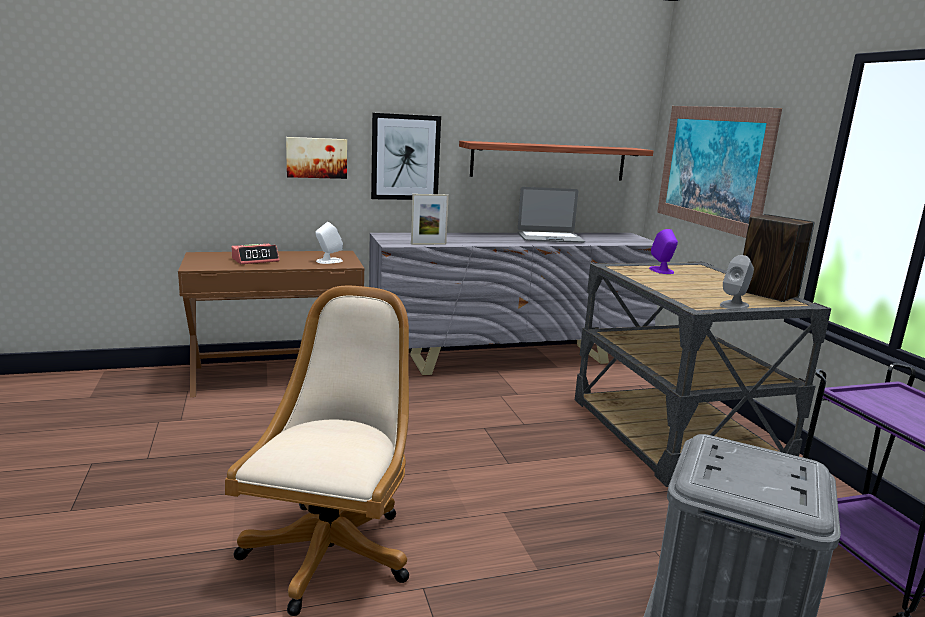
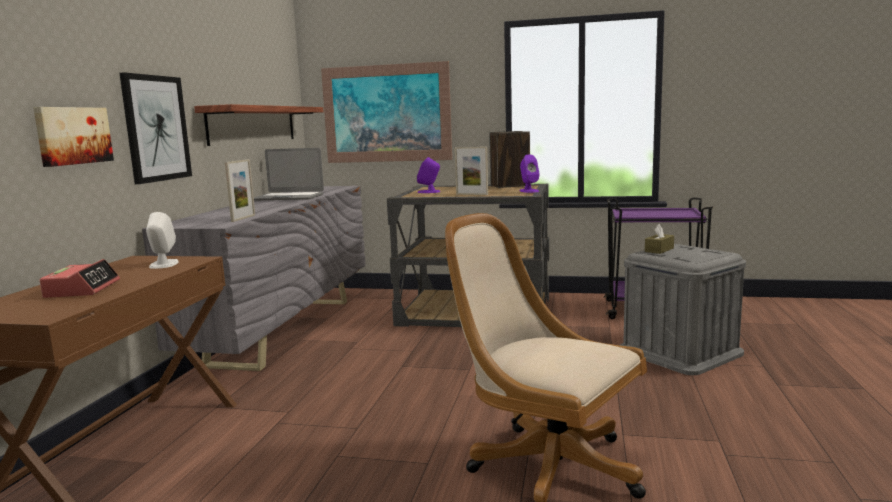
camera: 60 degrees left, 5 degrees down
(550, 238) = (288, 197): laptop -> laptop turned 75 degrees clockwise
(668, 286) = (472, 194): none -> picture frame
(734, 305) = (529, 191): grey speaker -> purple speaker
(747, 451) = (659, 250): none -> brown tissue box

